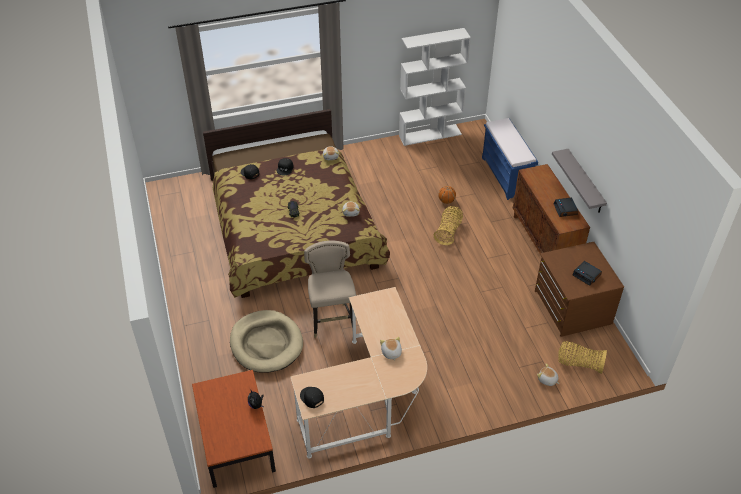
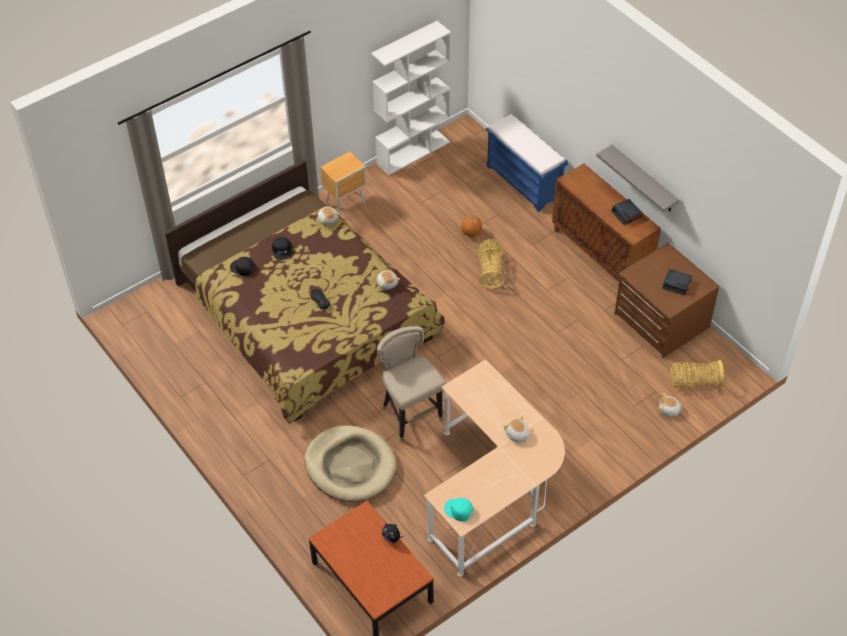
camera: 20 degrees left, 5 degrees up
(311, 397) = (458, 510): black cap -> turquoise cap
(362, 157) = (346, 204): none -> brown nightstand

